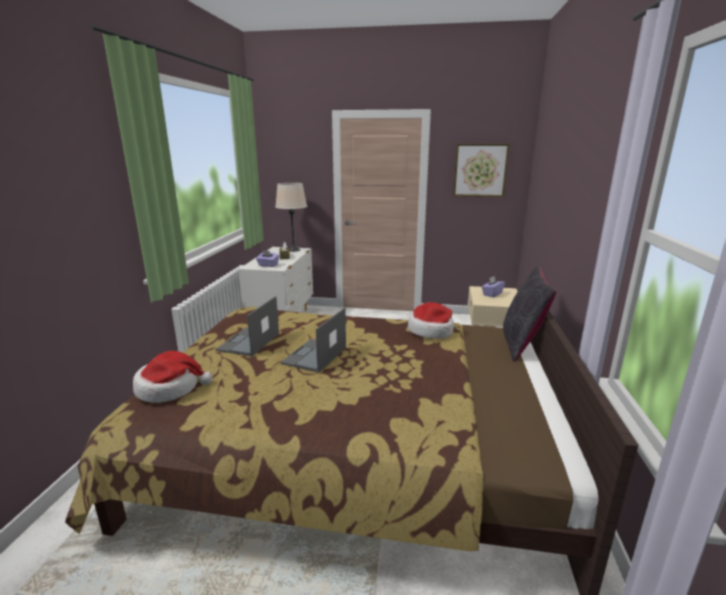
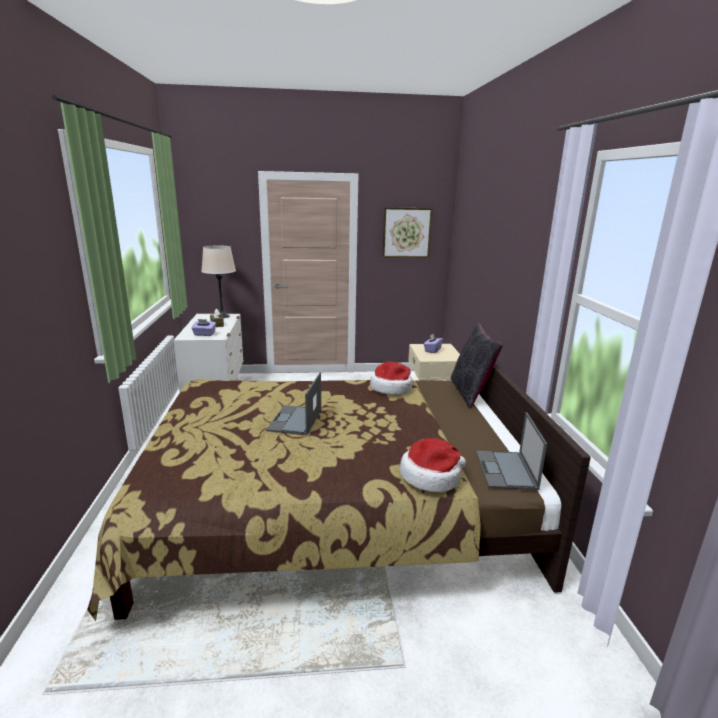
camera: 15 degrees left, 0 degrees up
(170, 388) = (166, 465): hat -> hat (431, 476)
(248, 342) = (222, 414): laptop -> laptop (506, 470)

